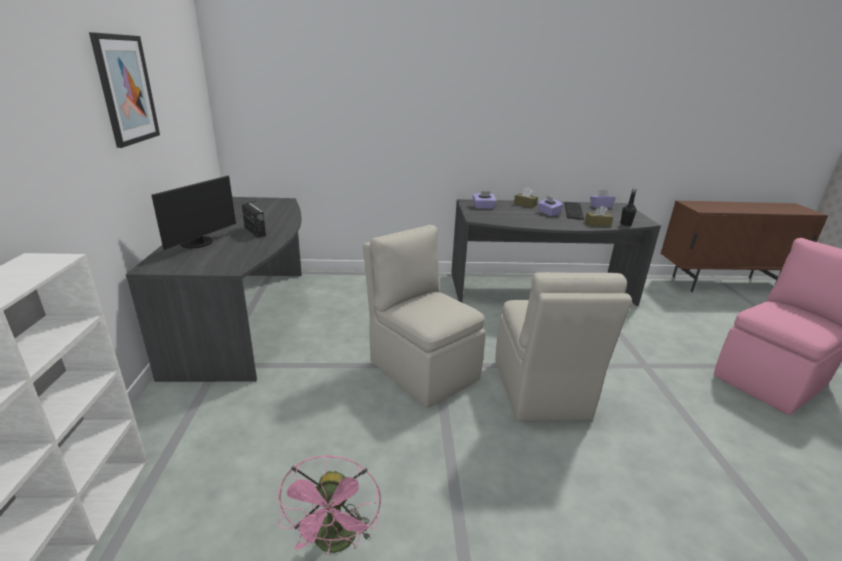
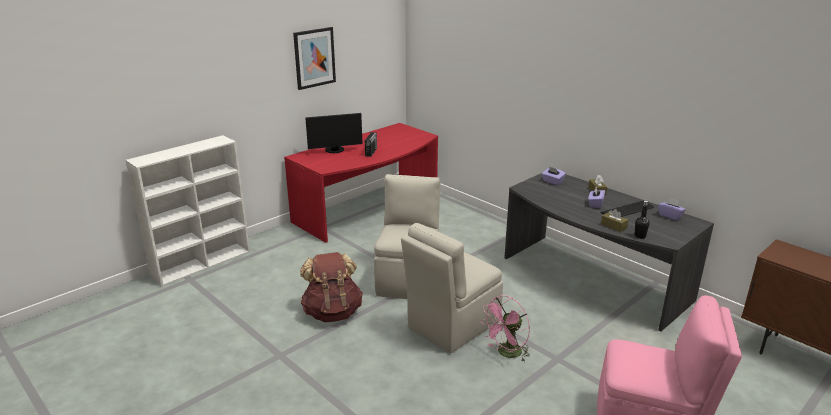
camera: 50 degrees right, 0 degrees up
(249, 317) = (369, 210): grey desk -> red desk
(335, 543) = (263, 314): pink fan -> pink fan (506, 354)
(418, 464) = (332, 312): none -> brown backpack

